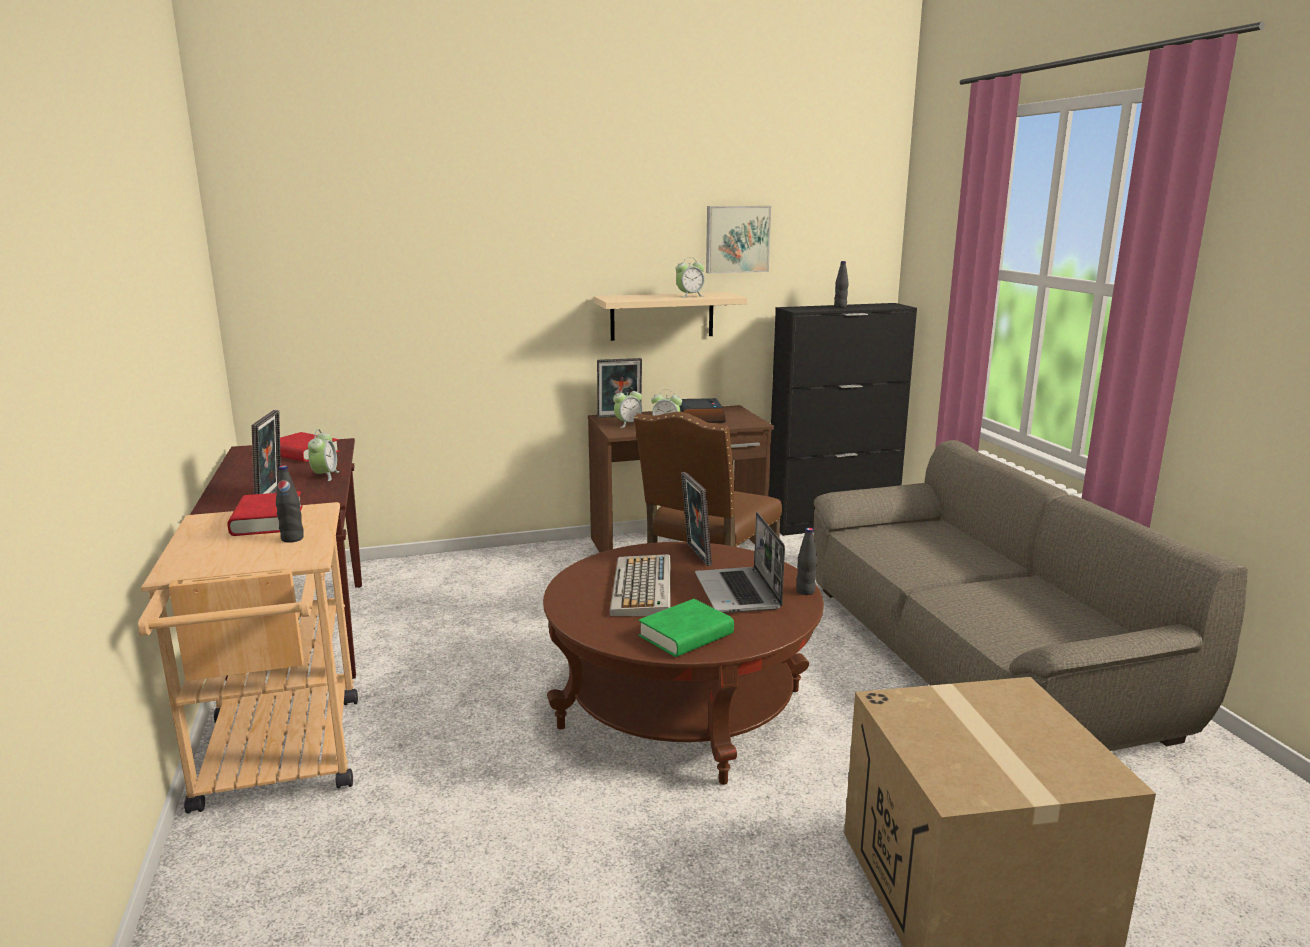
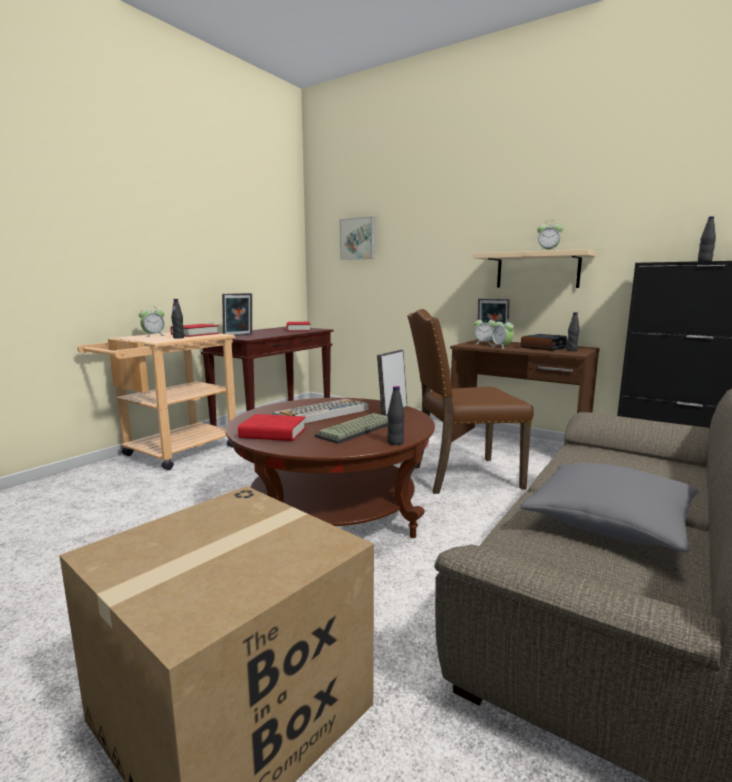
camera: 50 degrees right, 5 degrees down
(325, 476) = (276, 334): alarm clock -> alarm clock (153, 335)
(686, 635) = (273, 433): green book -> red book
(737, 239) = (608, 206): picture -> picture (358, 239)
(737, 417) = (571, 350): none -> black bottle
(739, 592) = (357, 430): laptop -> keyboard
(1001, 595) = (609, 523): none -> grey pillow

